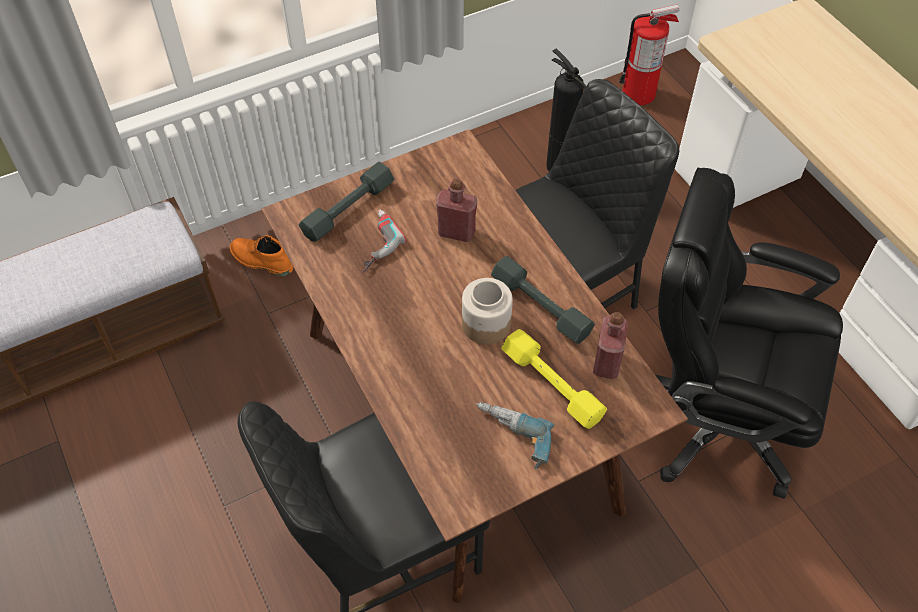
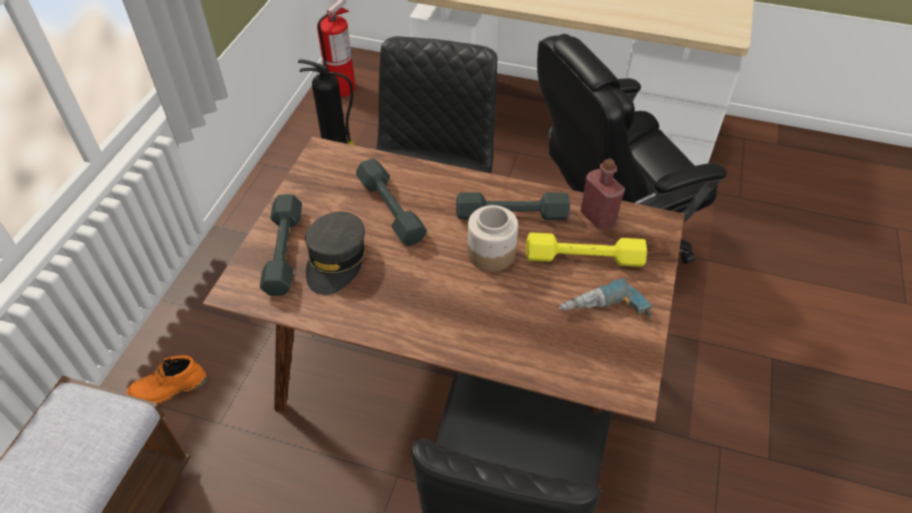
camera: 45 degrees left, 5 degrees down
(373, 243) = (336, 260): power drill -> grey cap
(456, 232) = (391, 209): red bottle -> grey dumbbell

